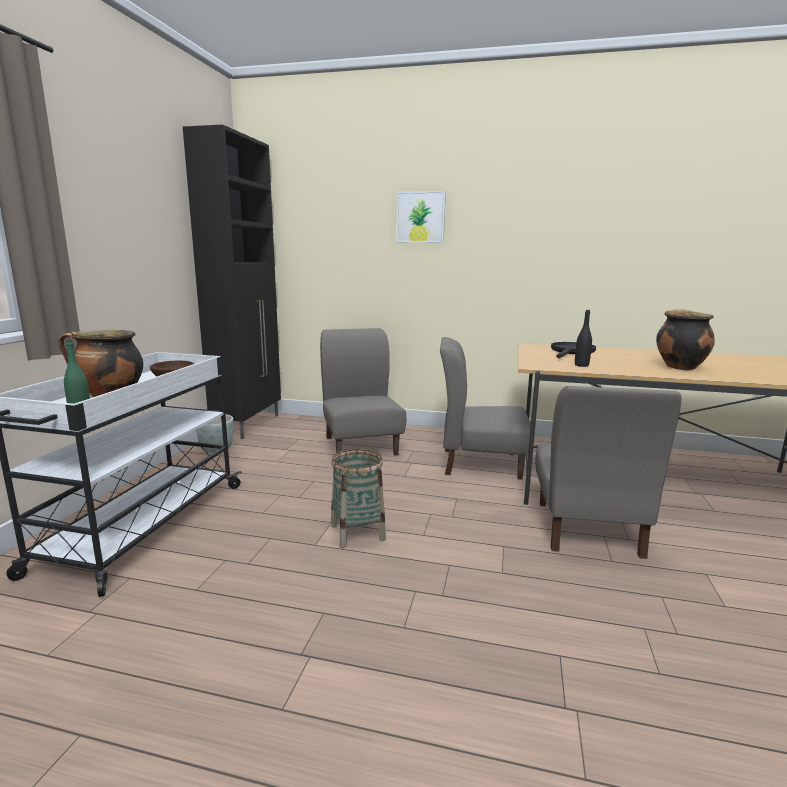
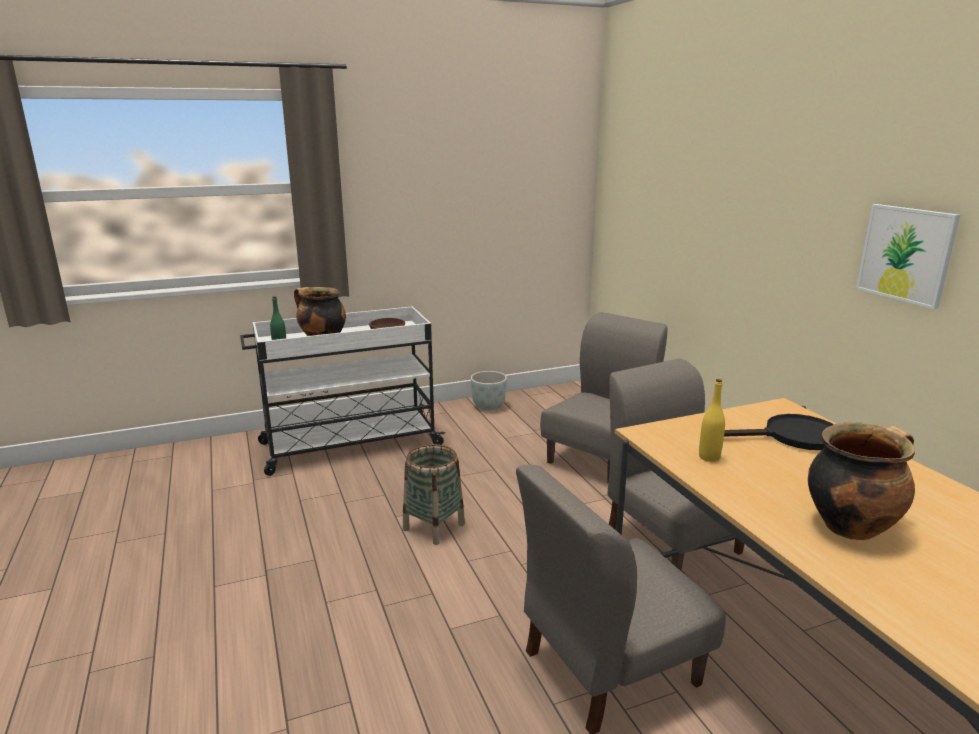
camera: 55 degrees right, 5 degrees up
(249, 425) = (554, 393): black cabinet -> none
(420, 217) = (741, 183): picture -> picture (906, 254)
(581, 365) = (709, 457): black bottle -> yellow bottle

